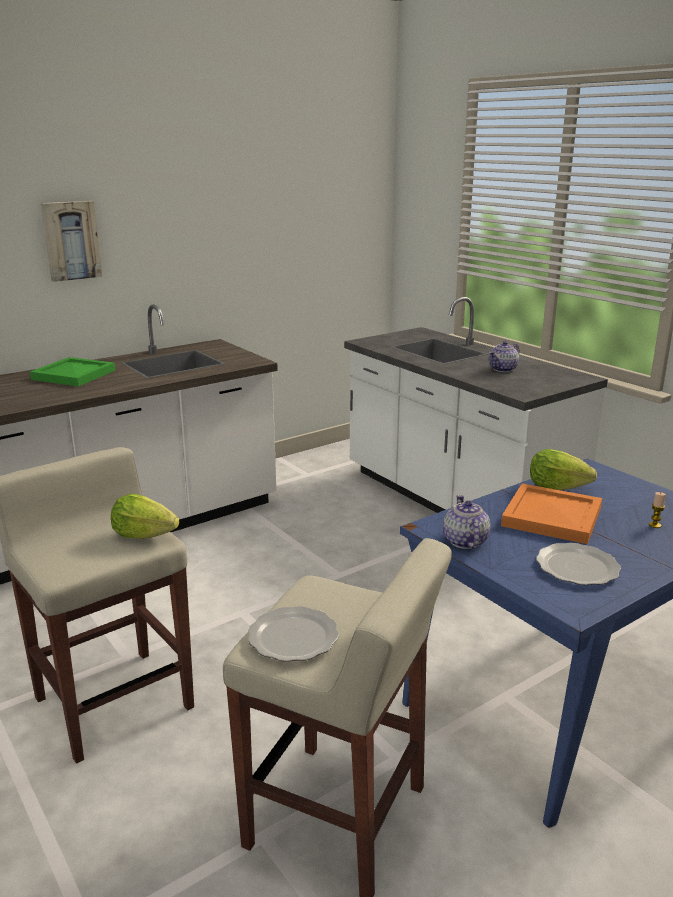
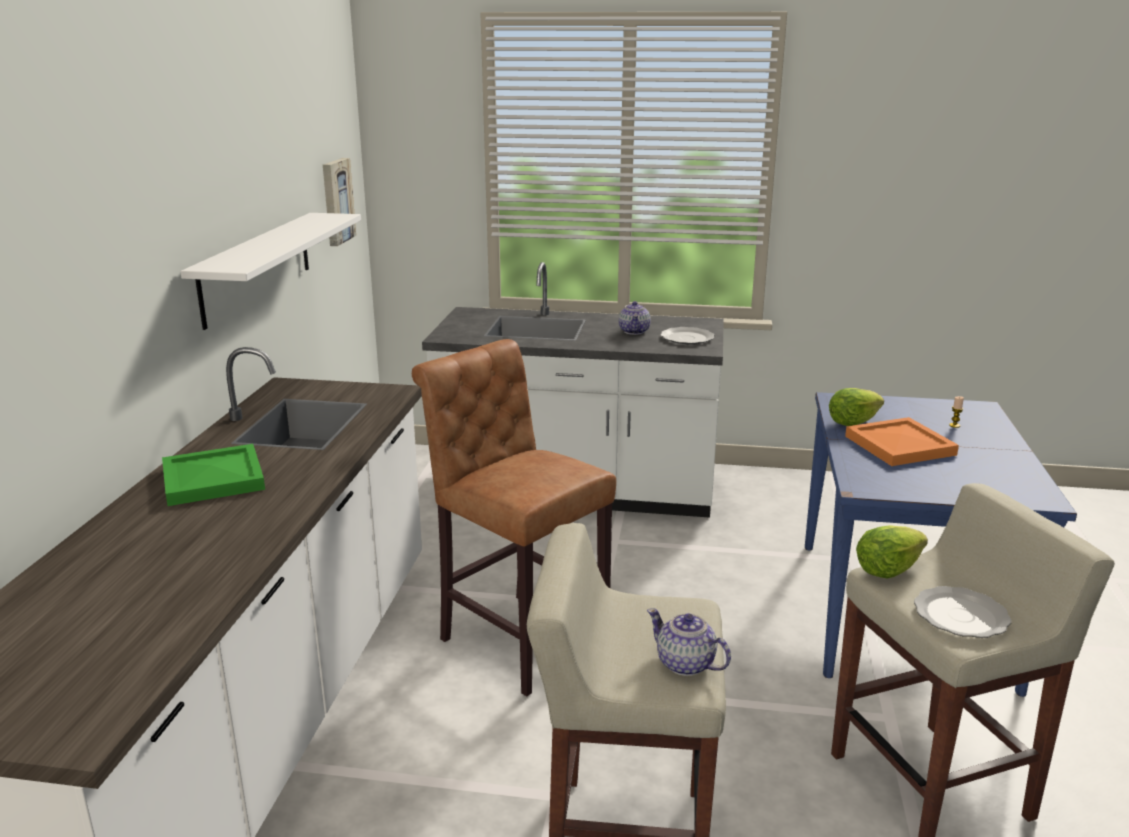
camera: 45 degrees left, 0 degrees up
(71, 240) = (134, 275): picture -> picture (336, 201)
(144, 535) = (670, 611): lettuce -> lettuce (887, 570)
(217, 259) = (257, 267): none -> white shelf
(259, 567) = (518, 638): none -> brown stool
(465, 541) = (901, 488): teapot -> teapot (686, 664)
(578, 567) = (987, 473): plate -> plate (687, 338)

